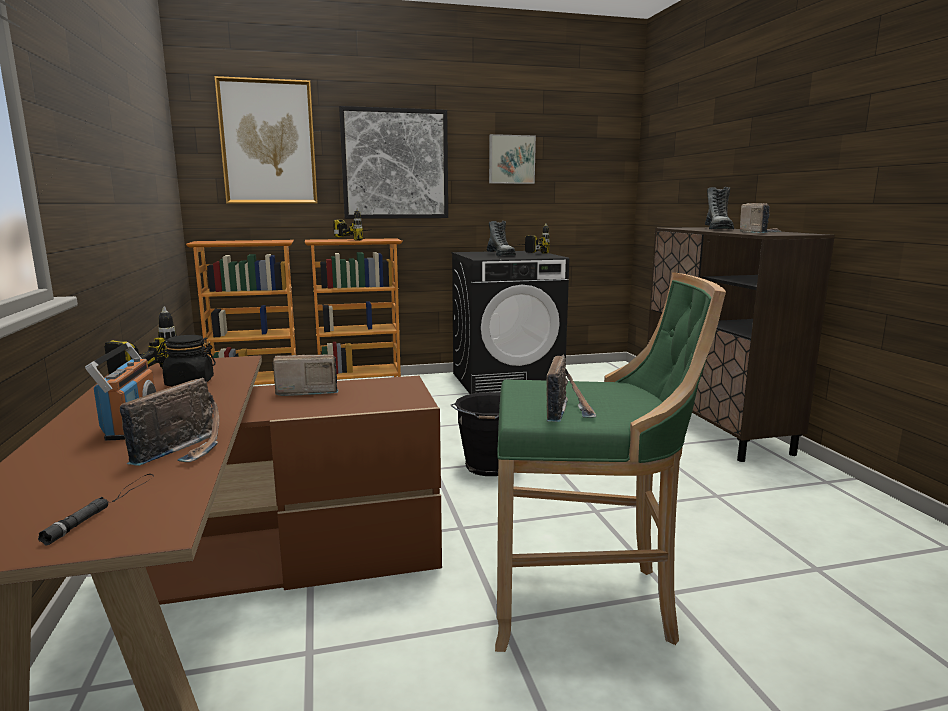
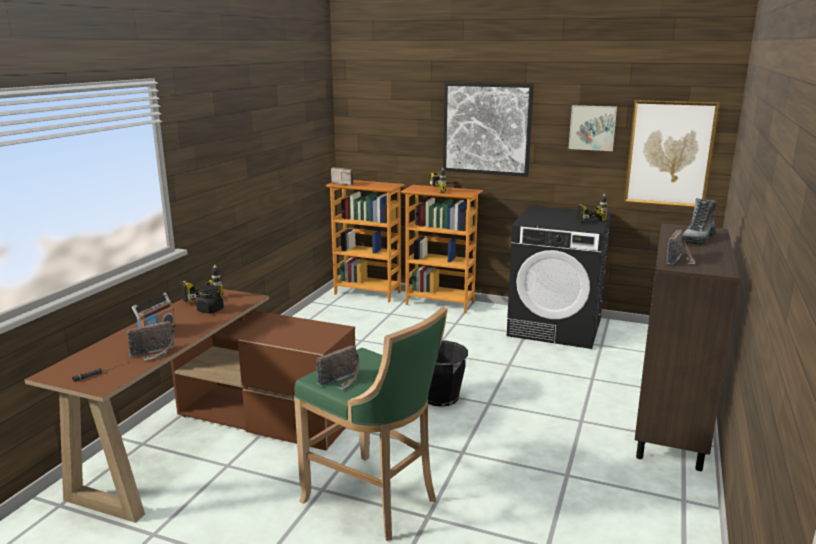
camera: 35 degrees right, 5 degrees up
(268, 142) = (393, 109): picture -> picture (669, 153)
(306, 391) = (281, 323): radio -> radio (343, 183)
(501, 255) = (555, 218): boot -> none

